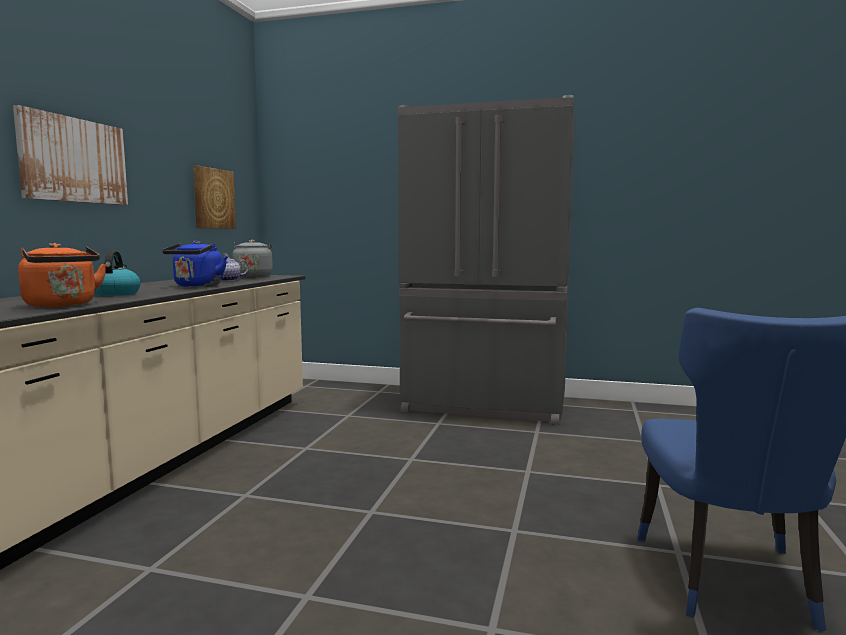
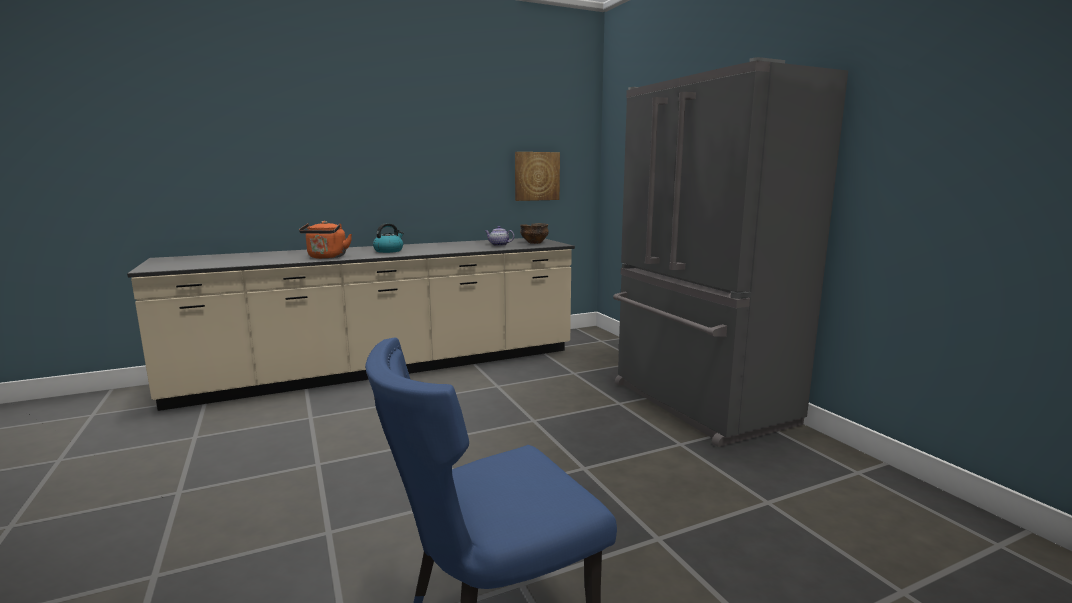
camera: 50 degrees right, 5 degrees up
(73, 160) = (402, 160): picture -> none
(197, 286) = (452, 249): blue kettle -> none
(252, 276) = (534, 243): grey kettle -> bowl

